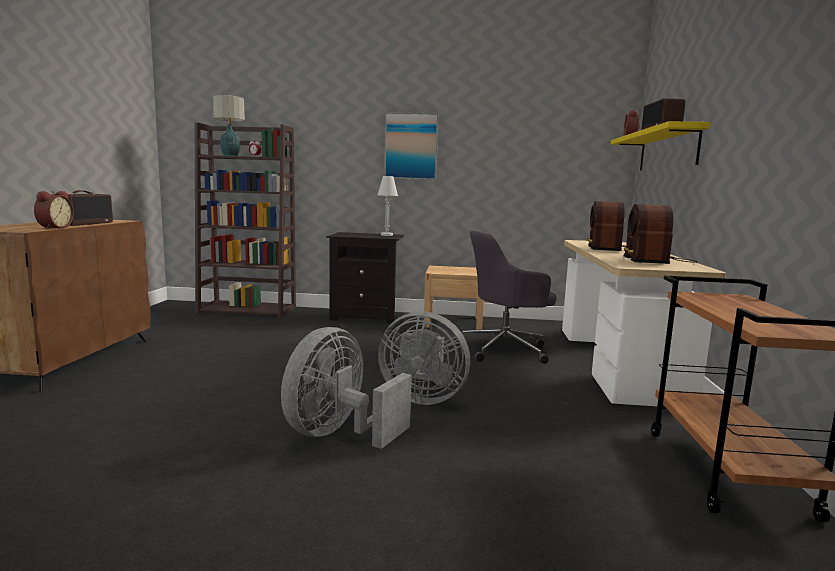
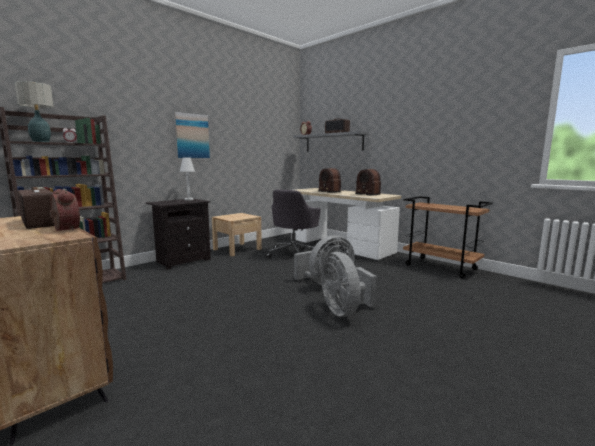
camera: 50 degrees left, 0 degrees up
(667, 150) = (333, 142): yellow shelf -> grey shelf

